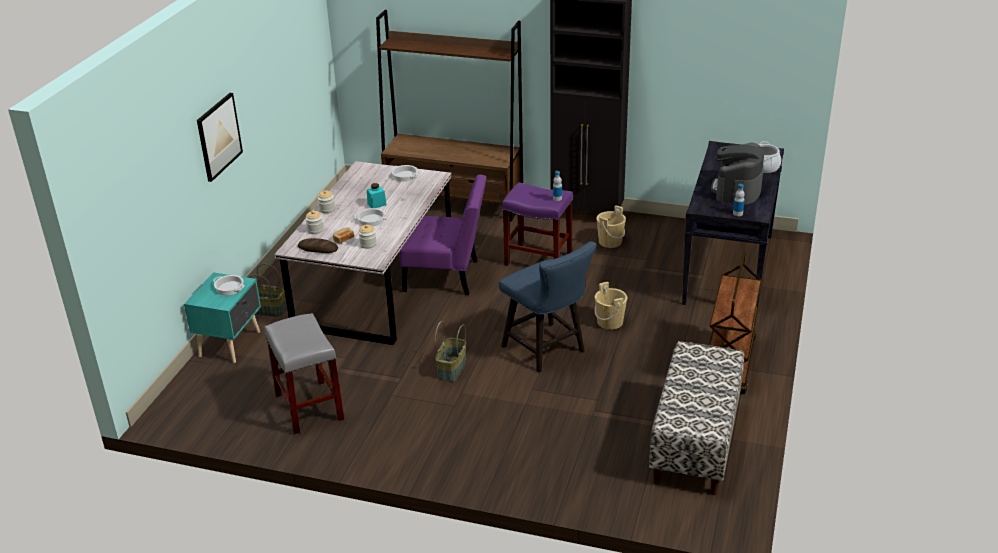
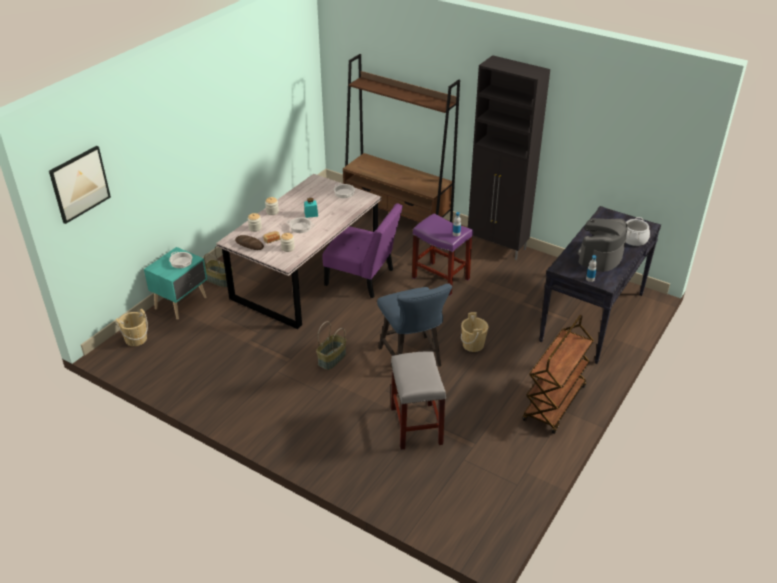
camera: 15 degrees right, 5 degrees up
(219, 136) = (192, 143): picture -> picture (80, 184)
(308, 407) = (213, 368): grey stool -> grey stool (415, 425)
(610, 242) = (505, 273): beige bucket -> beige bucket (136, 339)
(695, 443) = (494, 468): bench -> none

